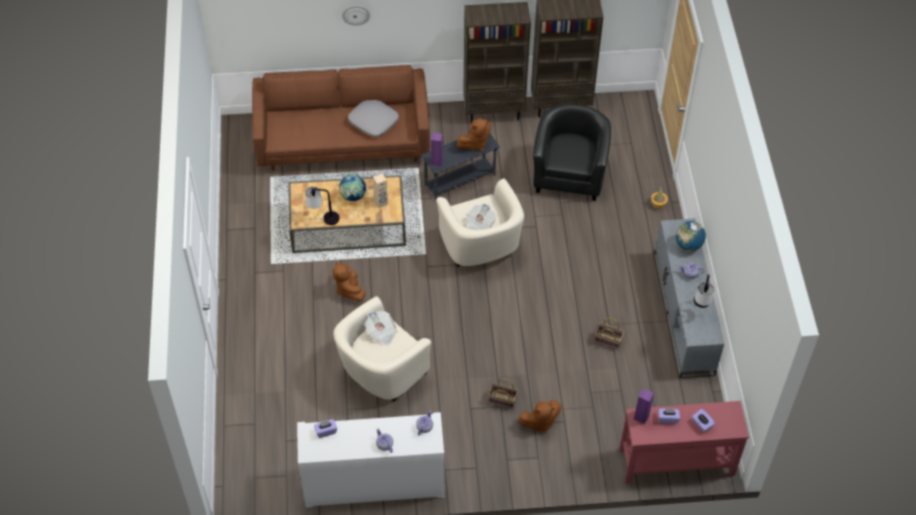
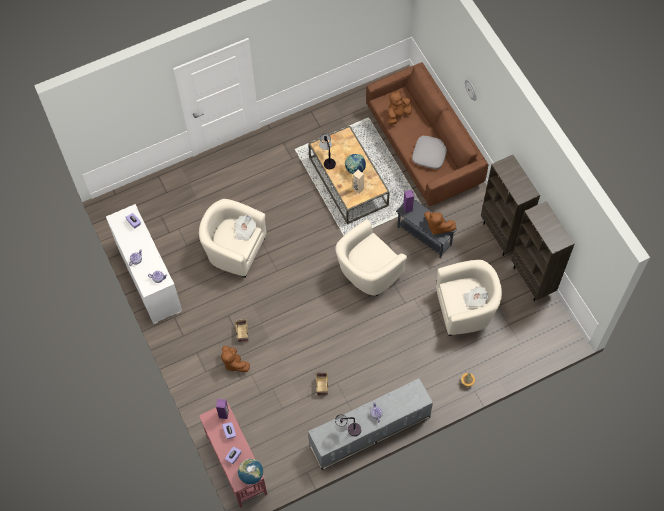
camera: 70 degrees right, 10 degrees up
(349, 289) = (293, 204): brown plush toy -> brown plush toy (398, 115)
(479, 226) = (363, 258): newspaper -> newspaper (474, 300)
(569, 174) = (466, 309): black armchair -> beige armchair
(688, 245) = (404, 405): globe -> globe (251, 475)

